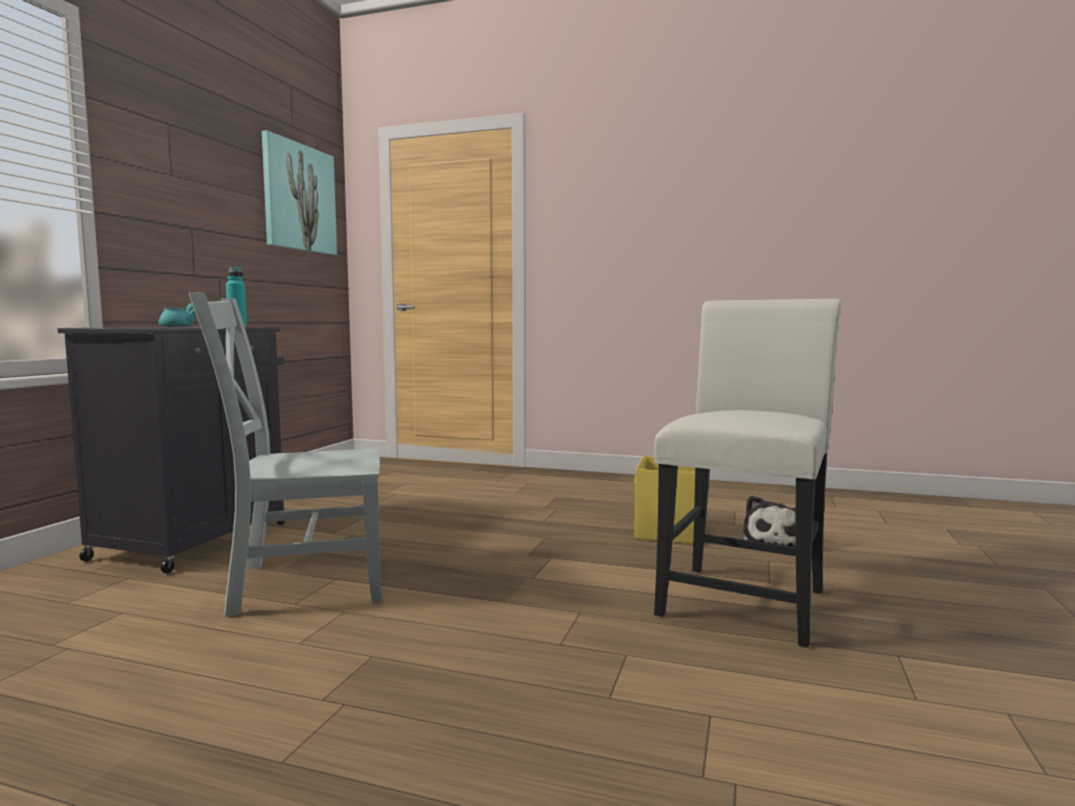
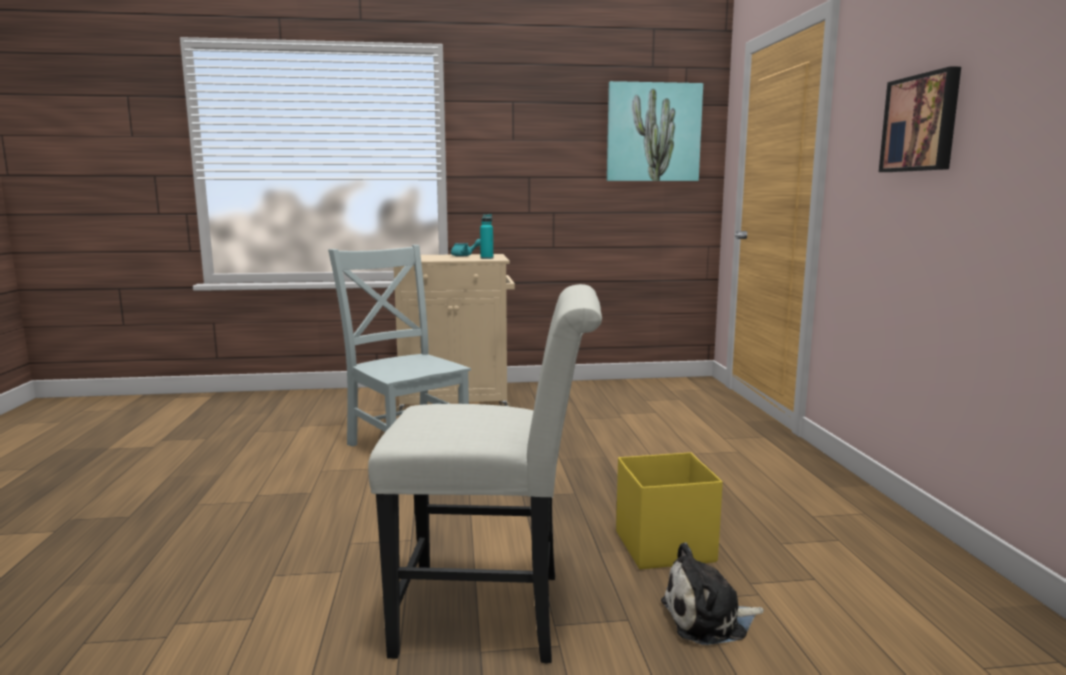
camera: 65 degrees right, 5 degrees up
(195, 539) = (456, 401): black cabinet -> beige cabinet
(639, 215) = (922, 123): none -> picture

